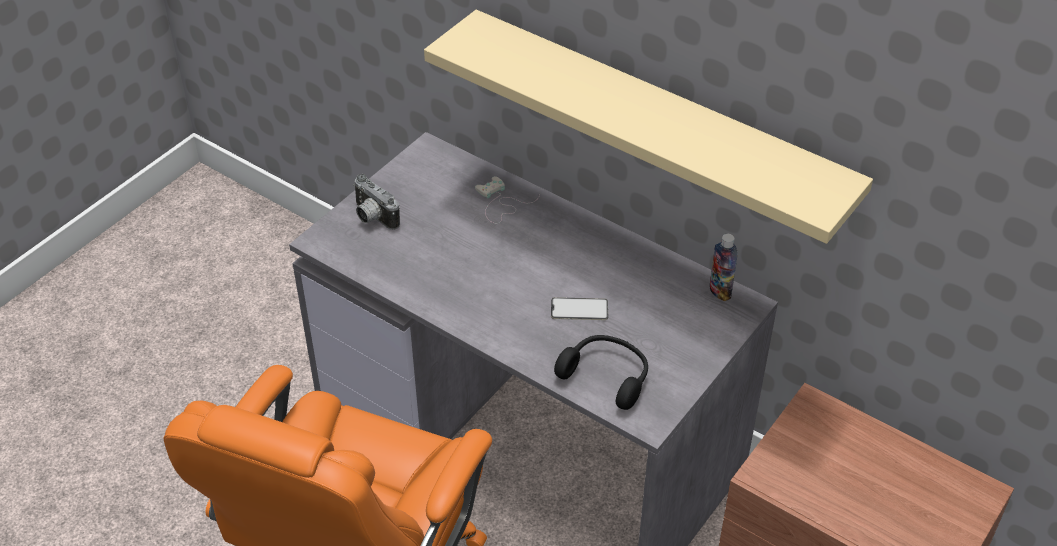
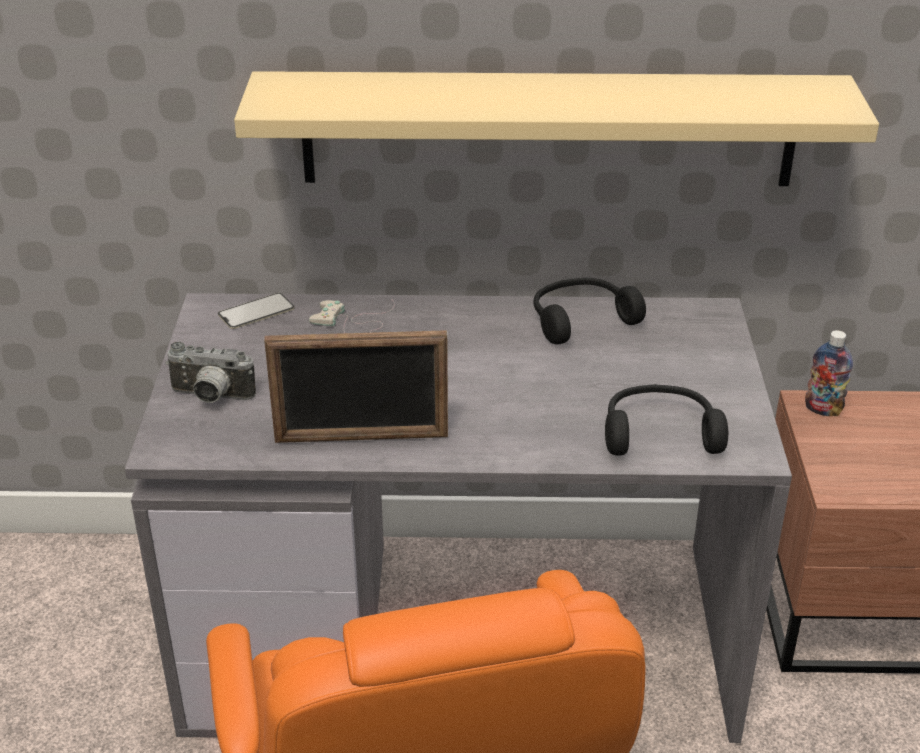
camera: 35 degrees left, 10 degrees down
(428, 288) = (361, 438): none -> picture frame
(579, 309) = (556, 385): phone -> phone (256, 311)
(647, 267) = (580, 319): none -> black headphones
(720, 291) = (676, 311): bottle -> bottle (823, 409)

